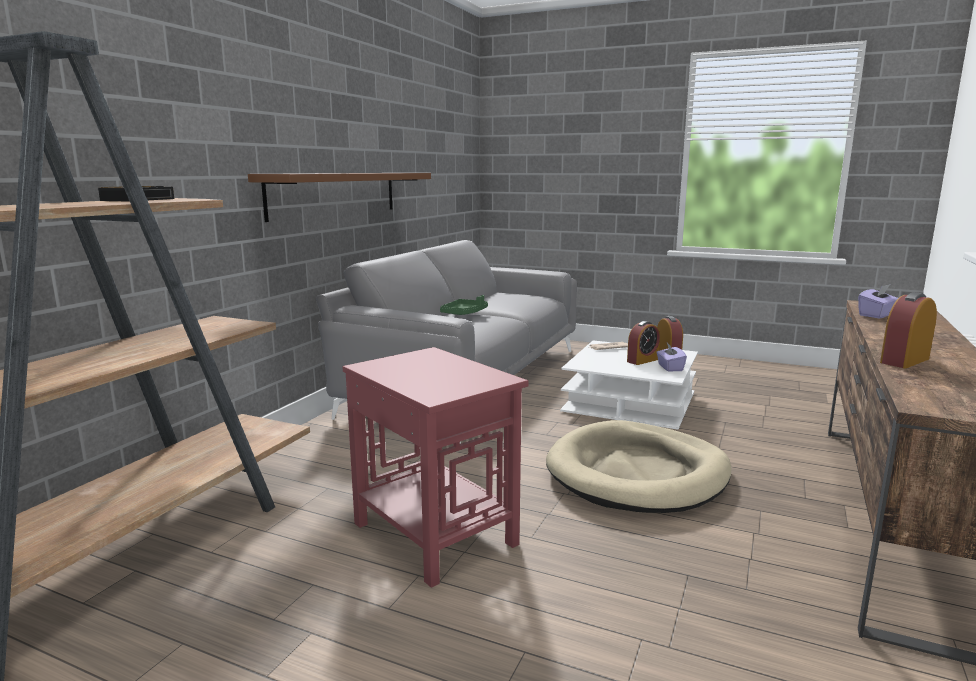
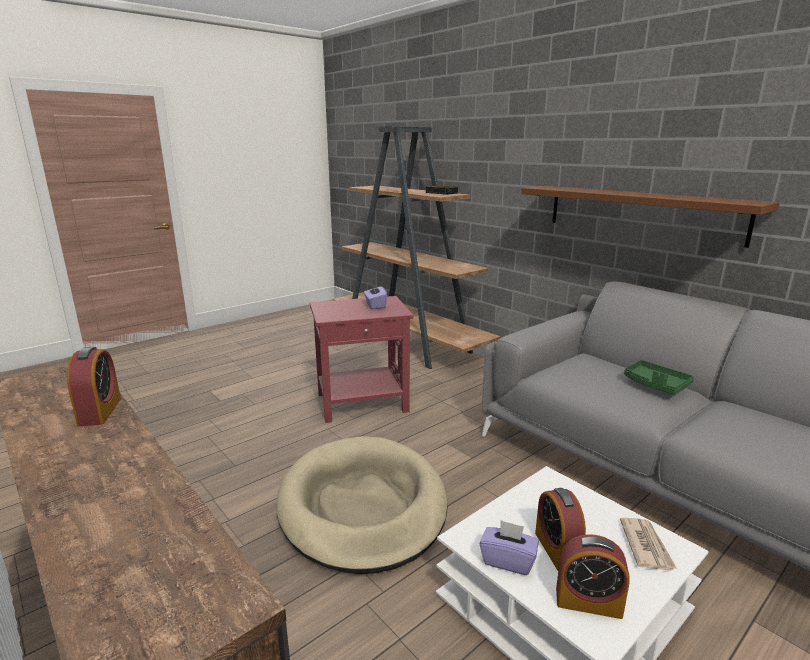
camera: 115 degrees right, 5 degrees up
(876, 315) = (177, 533): purple tissue box -> purple tissue box (375, 305)

